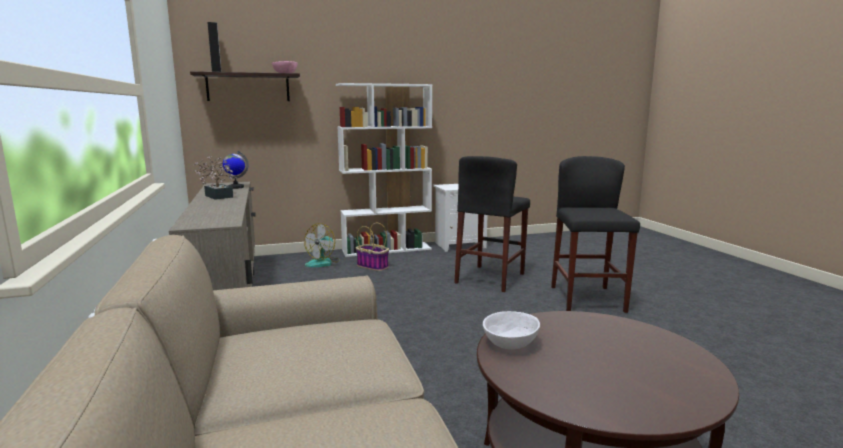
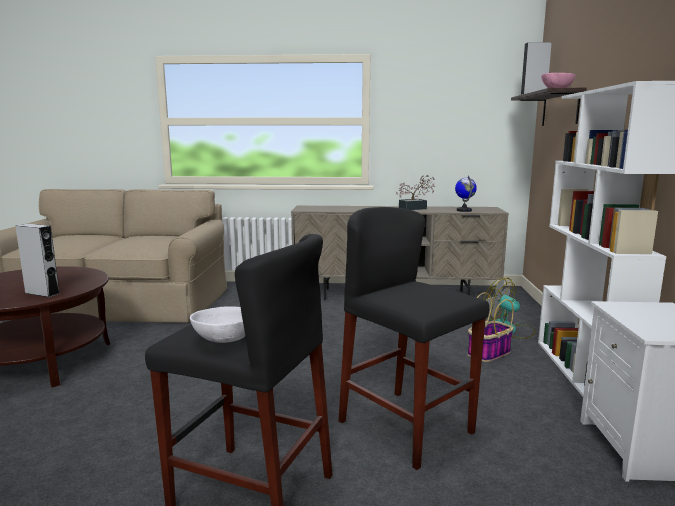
camera: 110 degrees right, 0 degrees up
(510, 344) = (82, 273): white bowl -> white bowl (224, 339)
(602, 330) = (42, 293): none -> grey speaker

